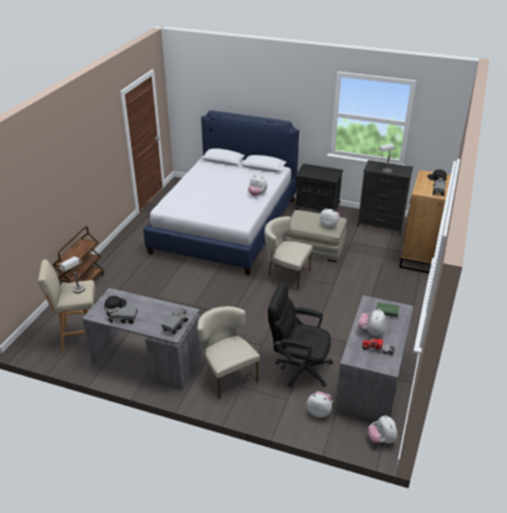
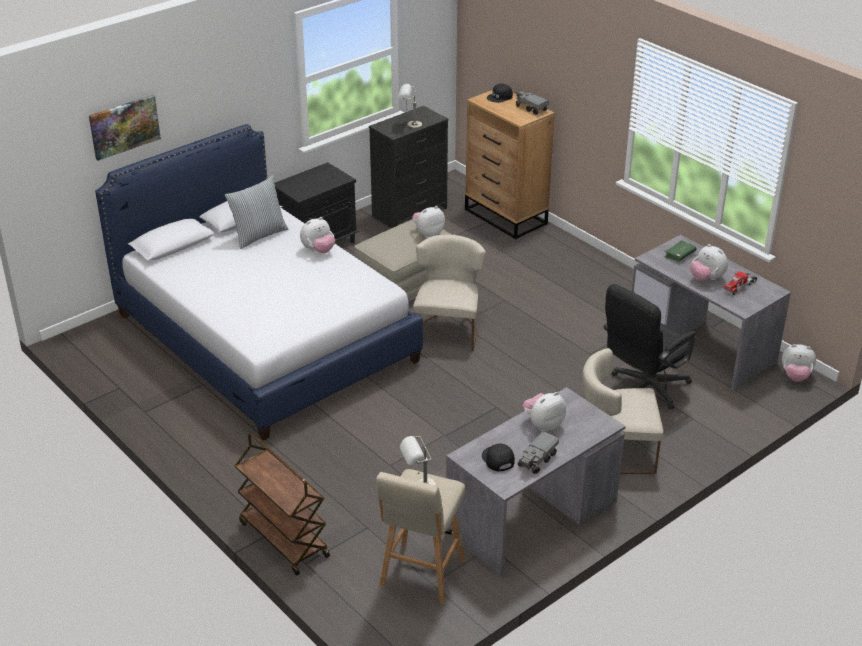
camera: 60 degrees left, 0 degrees up
(175, 325) = (588, 417): toy truck -> none
(225, 92) = (124, 126): none -> picture
(253, 176) = (258, 235): none -> pillow
(286, 275) = (448, 329): beige chair -> beige chair turned 135 degrees clockwise
(319, 411) = (728, 402): plush toy -> plush toy (543, 424)

